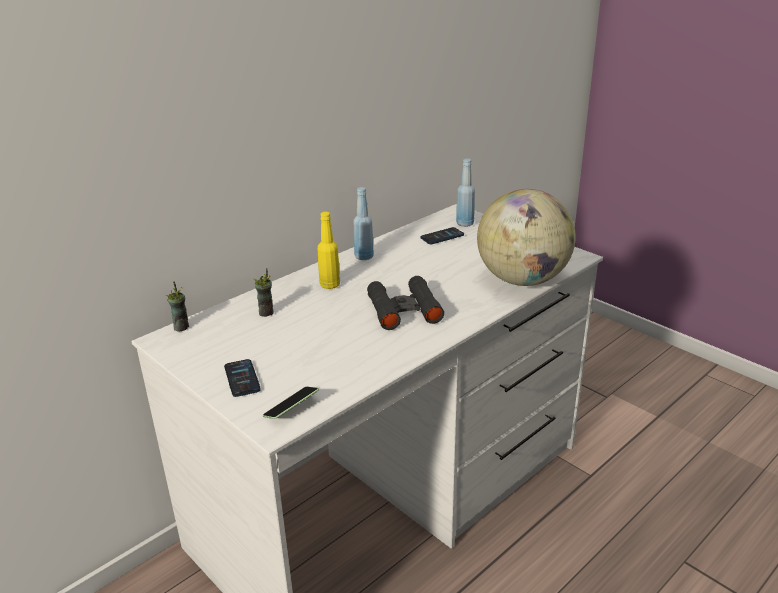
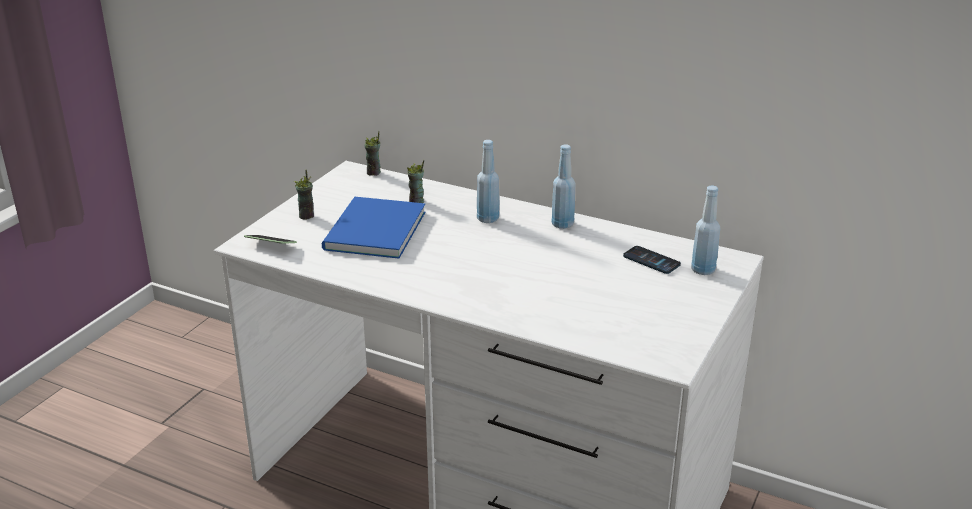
camera: 70 degrees right, 0 degrees up
(242, 378) = (307, 216): phone -> cup
(308, 344) = (371, 231): none -> blue book
(330, 285) = (487, 219): yellow bottle -> blue bottle
(404, 309) = (460, 266): black binoculars -> none
(522, 280) = (575, 328): globe -> none

